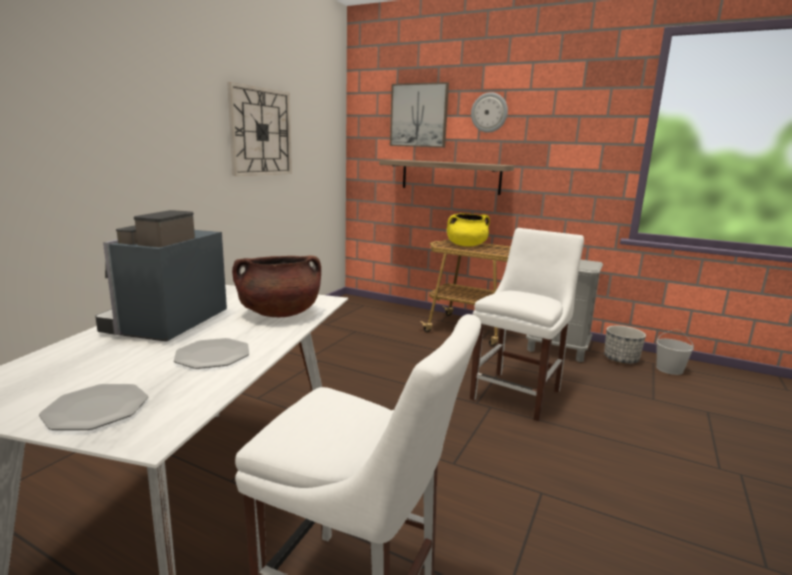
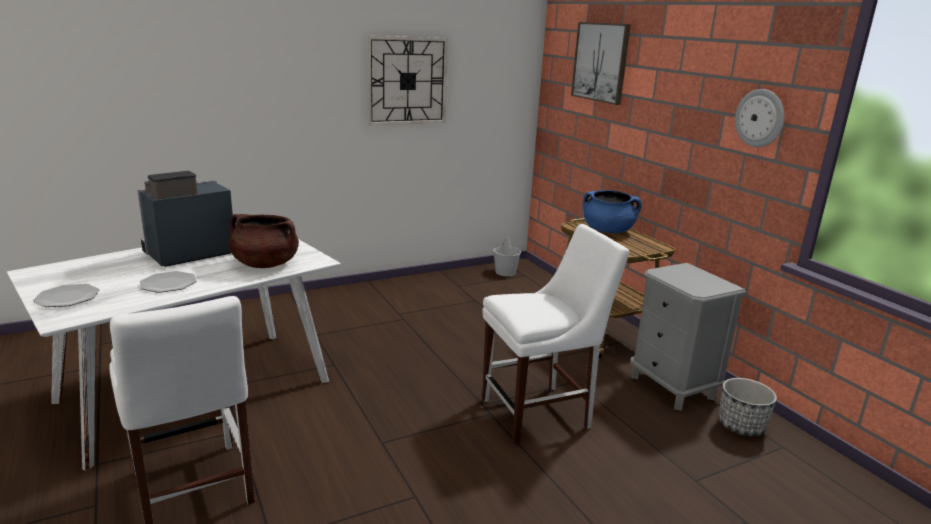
camera: 35 degrees right, 5 degrees up
(450, 176) = (622, 141): shelf -> none
(466, 245) = (608, 231): yellow cooking pot -> blue cooking pot
(489, 112) = (665, 66): wall clock -> wall clock (760, 118)
(670, 369) = (794, 462): white bucket -> white bucket (505, 272)

